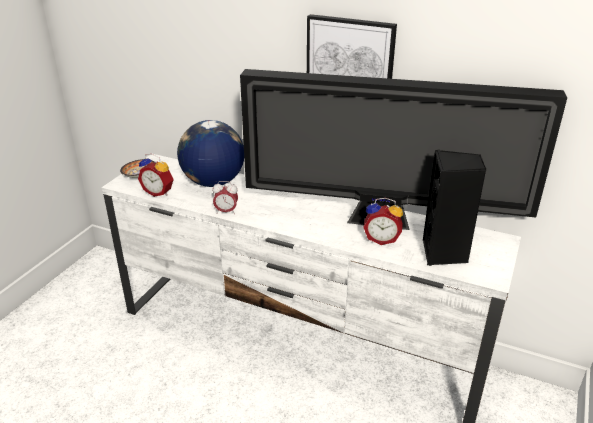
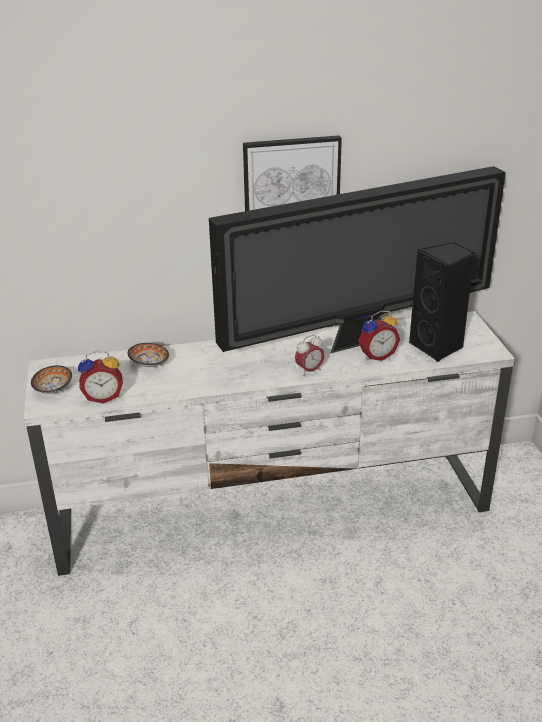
camera: 35 degrees left, 0 degrees up
(213, 182) = (149, 365): globe -> bowl
(226, 211) = (204, 387): alarm clock -> alarm clock (309, 371)

